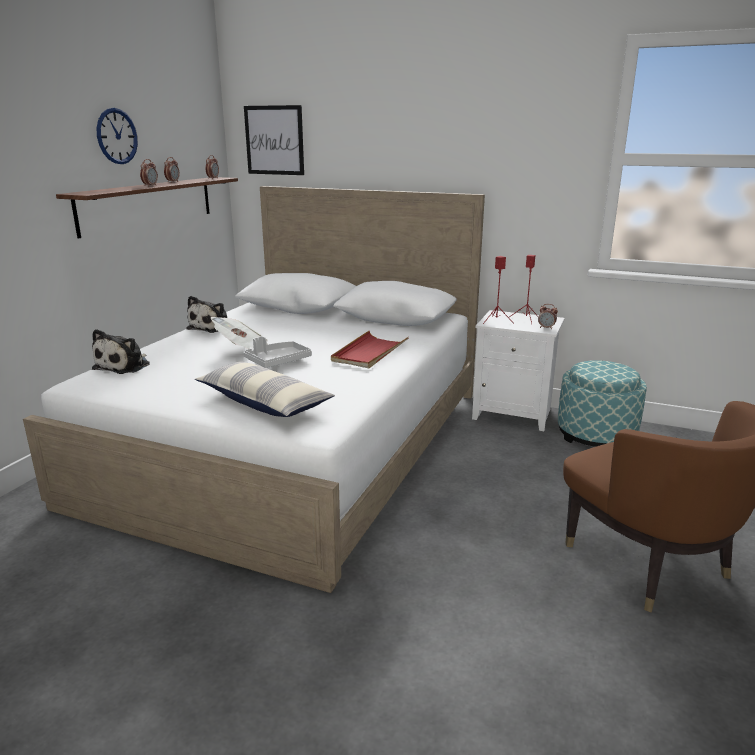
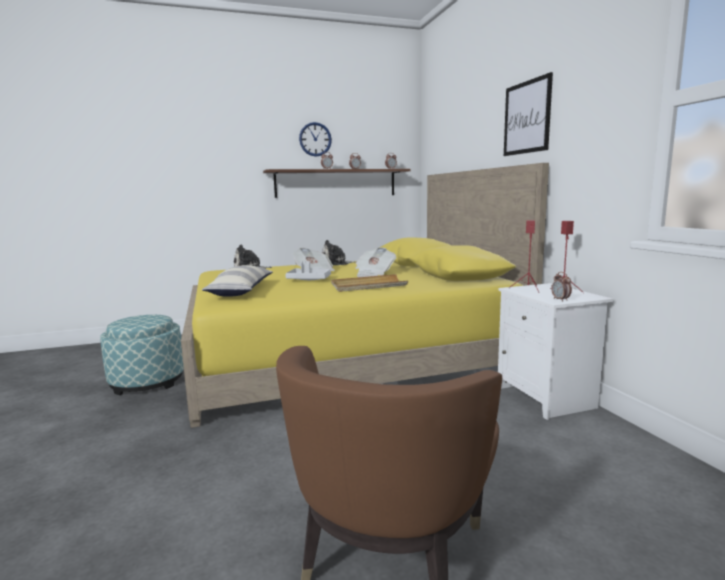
camera: 50 degrees right, 10 degrees down
(274, 140) = (438, 140): picture -> picture (527, 117)
(296, 443) = (347, 356): white bed -> yellow bed
(318, 335) = (373, 274): none -> newspaper
(369, 352) = (368, 286): red tray -> beige tray
(596, 434) = (603, 445): ottoman -> ottoman (147, 381)

